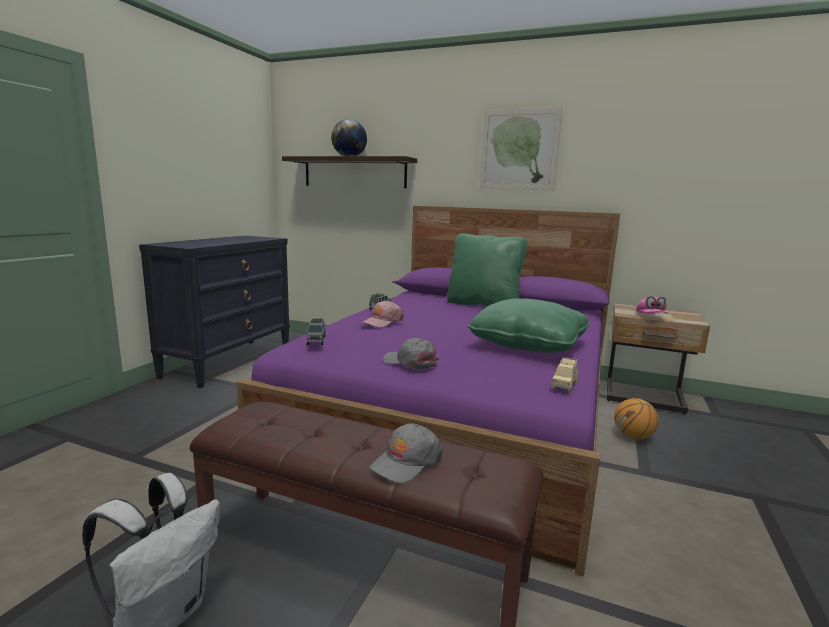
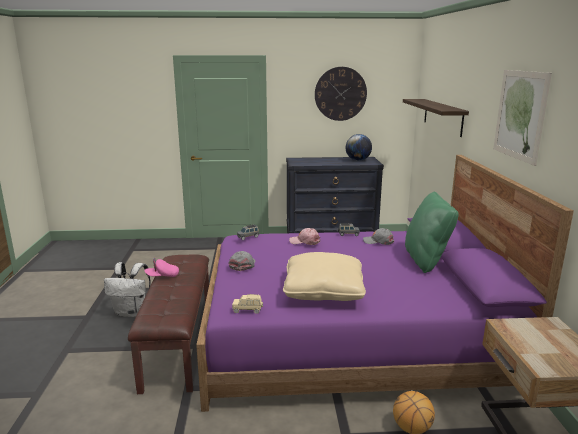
camera: 65 degrees right, 5 degrees up
(200, 144) = (340, 94): none -> wall clock
(349, 157) = (431, 104): globe -> globe (358, 160)
(406, 462) = (163, 297): grey cap -> grey cap (378, 241)
(528, 345) = (323, 291): green pillow -> beige pillow
(650, 316) = (518, 339): pink cap -> pink cap (162, 276)

